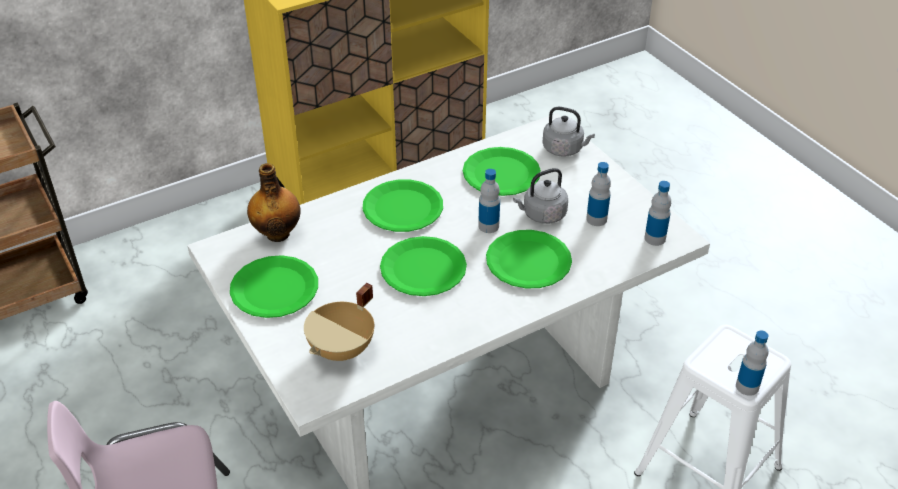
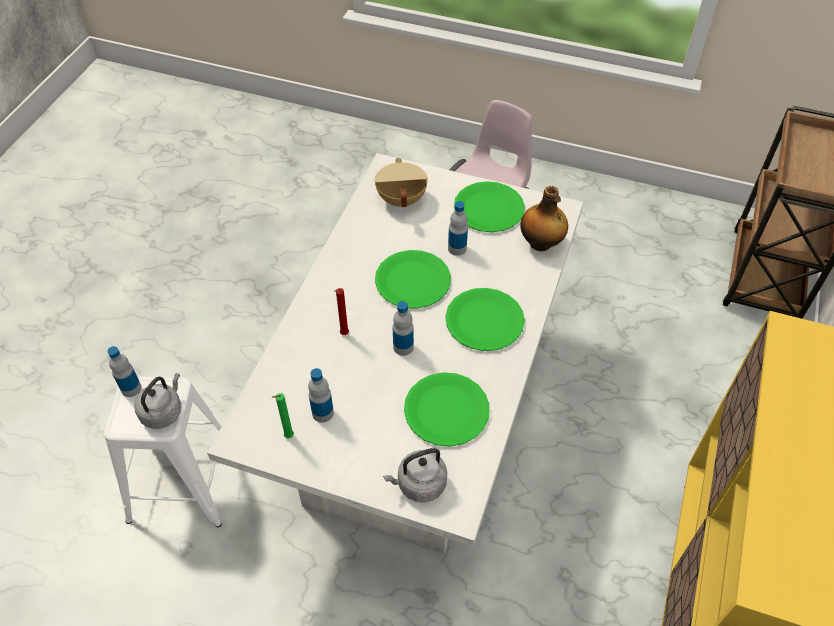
camera: 140 degrees right, 10 degrees up
(528, 261) = (343, 334): green plate -> red candle
(542, 215) = (371, 387): grey kettle -> grey kettle (163, 411)
(637, 219) = (287, 437): none -> green candle
(655, 238) = (258, 424): bottle -> bottle (457, 248)

